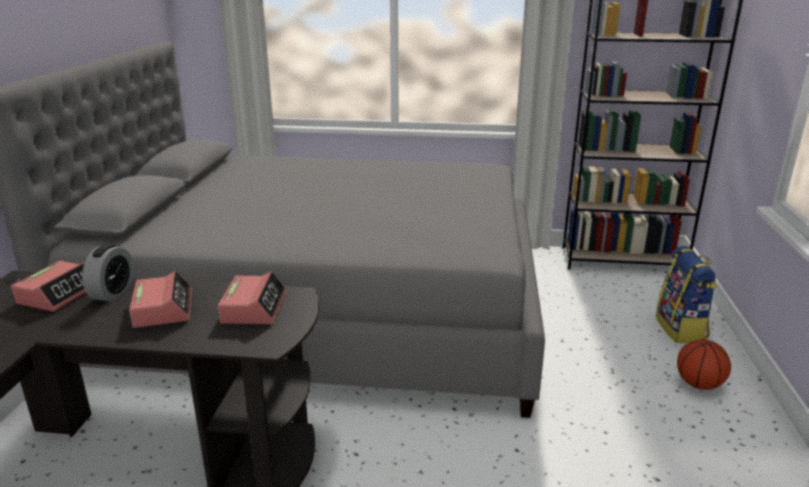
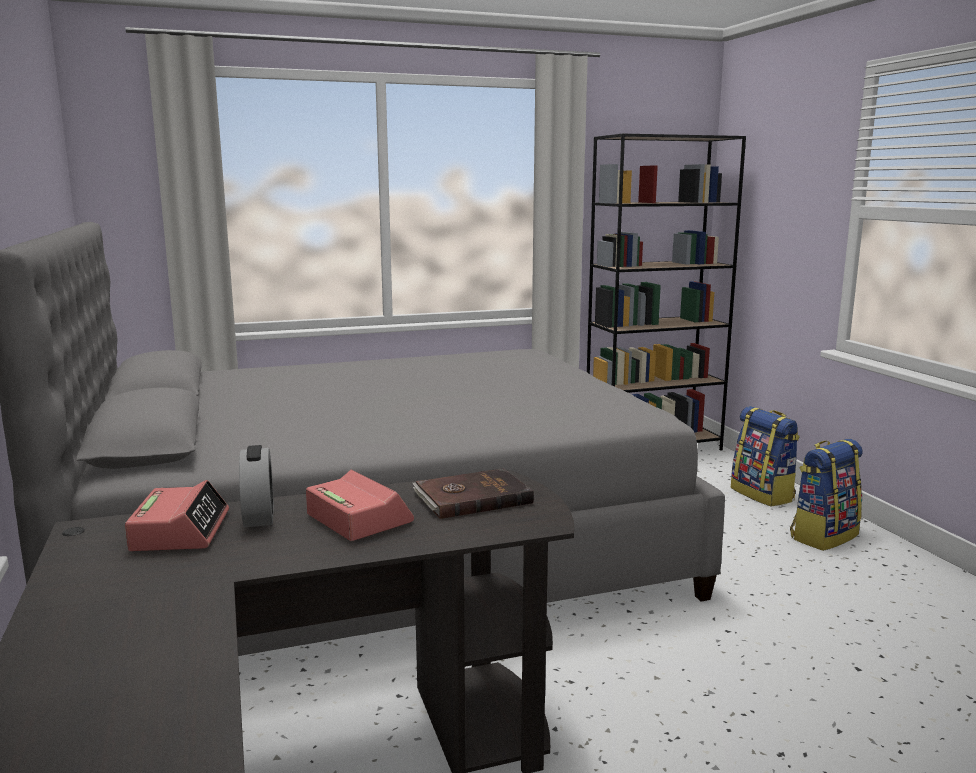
camera: 25 degrees left, 10 degrees down
(254, 308) = (471, 497): alarm clock -> brown book
(698, 384) = (823, 536): basketball -> backpack

